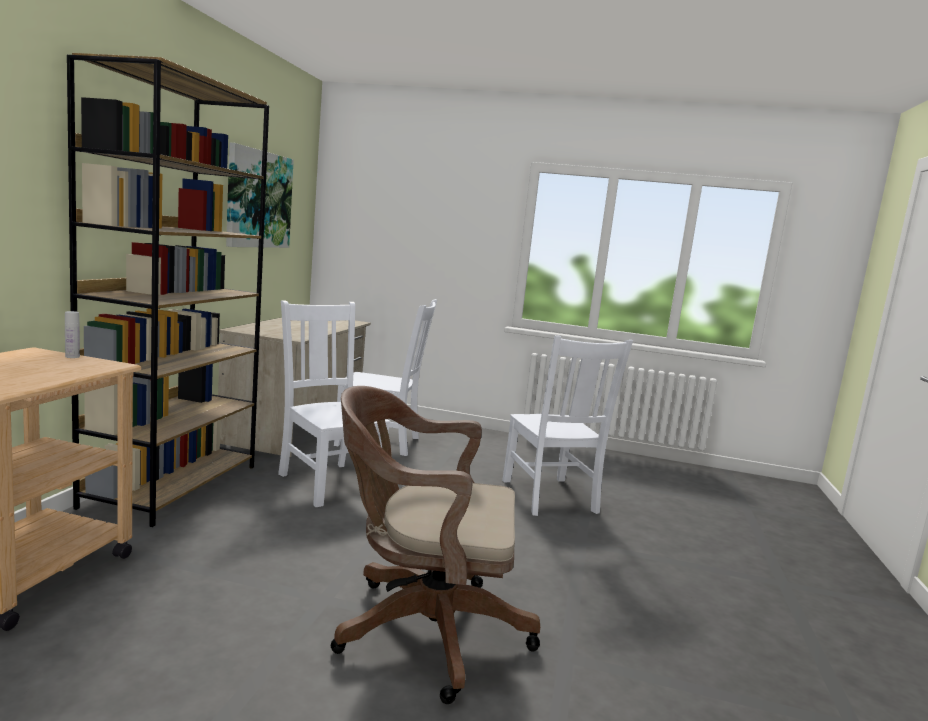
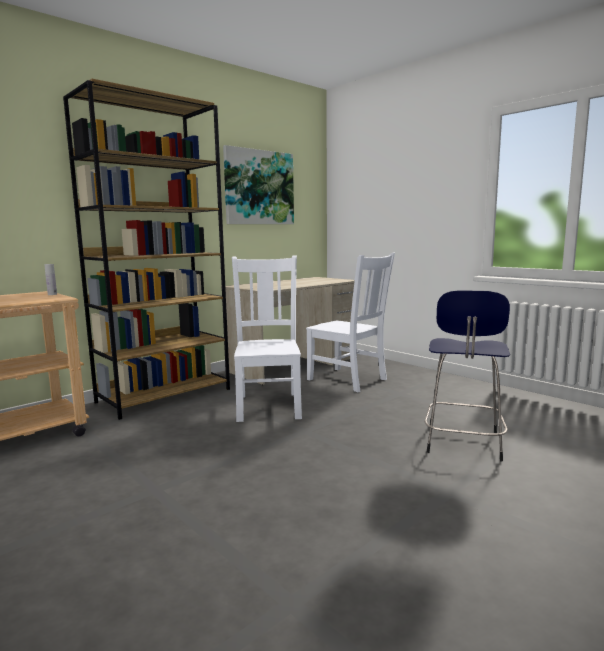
camera: 35 degrees right, 0 degrees up
(422, 630) = (192, 534): brown office chair -> none
(550, 498) = (463, 443): white chair -> blue stool

